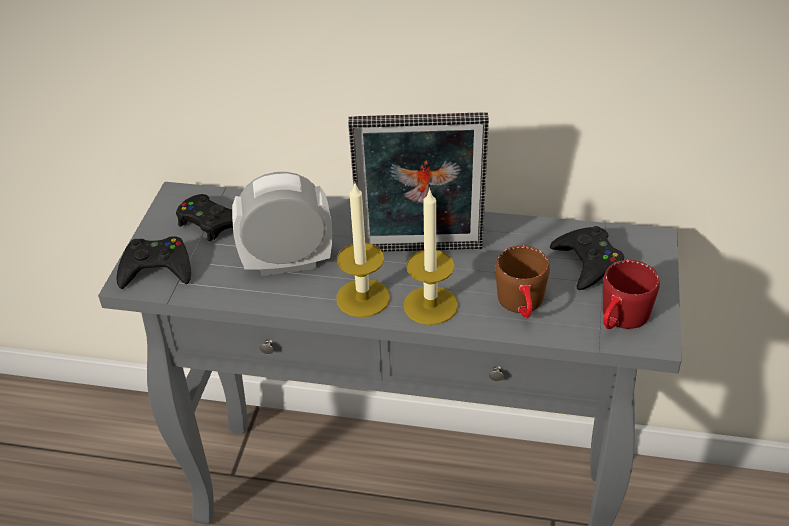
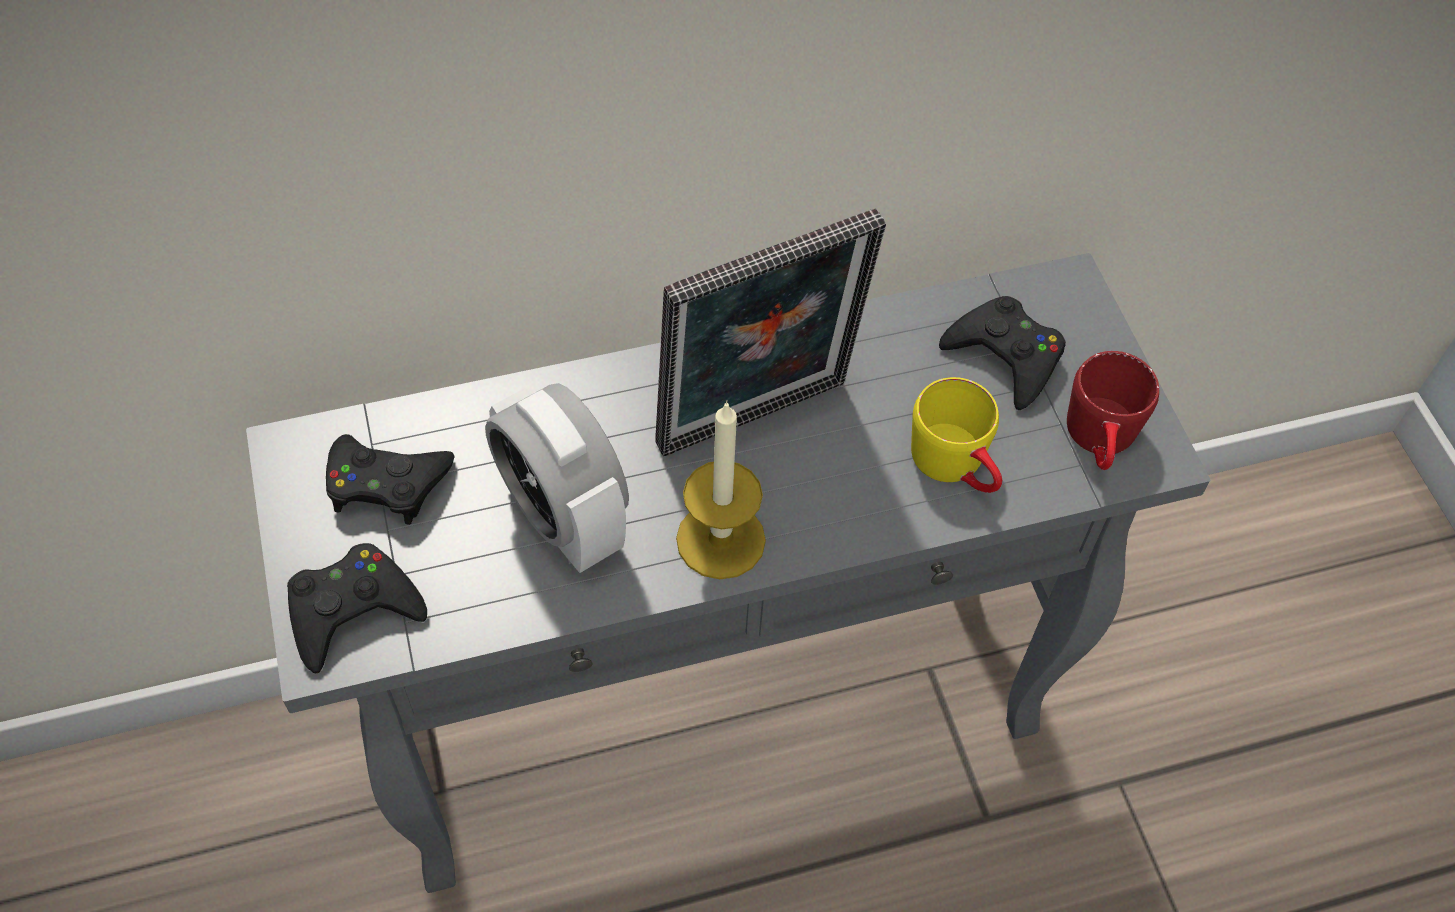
camera: 30 degrees left, 15 degrees up
(287, 263) = (563, 519): alarm clock -> alarm clock turned 90 degrees counterclockwise
(430, 305) = (828, 515): candle -> none
(522, 306) = (957, 466): brown mug -> yellow mug

